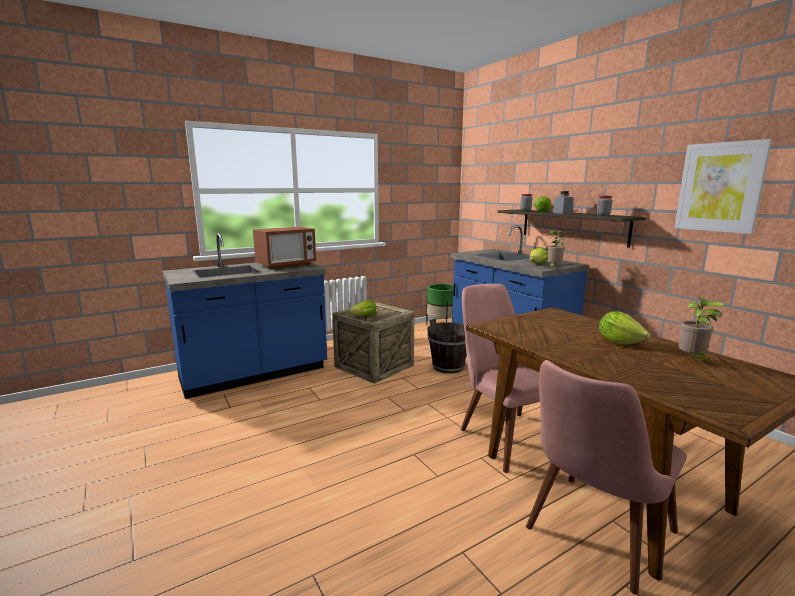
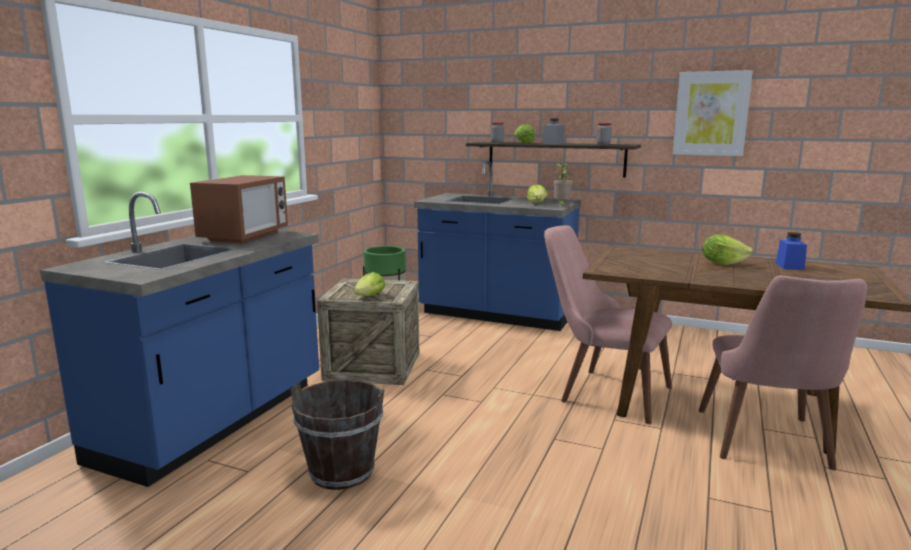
camera: 35 degrees left, 0 degrees up
(448, 367) = (459, 345): brown bucket -> brown bucket (342, 472)
(692, 360) = (789, 266): potted plant -> blue jar

